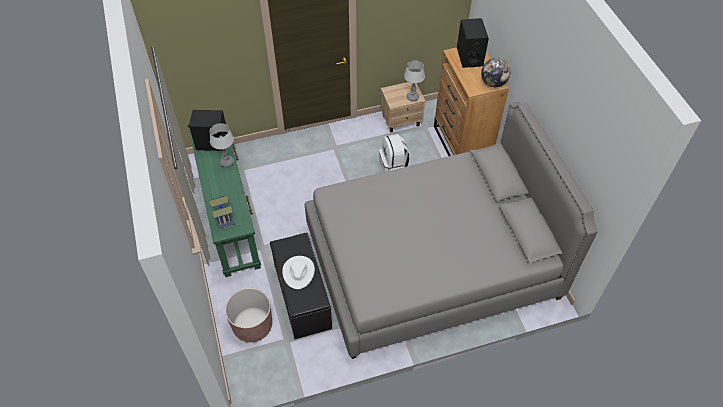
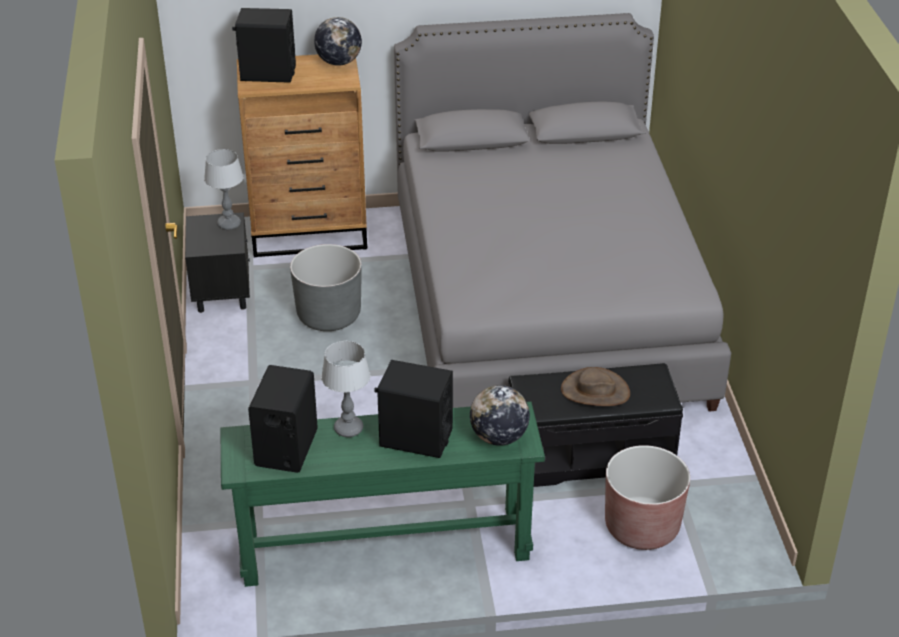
camera: 80 degrees left, 15 degrees down
(222, 188) = (415, 438): none -> black speaker
(225, 221) = (499, 437): table lamp -> globe
(298, 272) = (595, 391): white hat -> brown hat
(393, 166) = (329, 315): white backpack -> grey planter
(401, 120) = (222, 291): beige nightstand -> black nightstand

